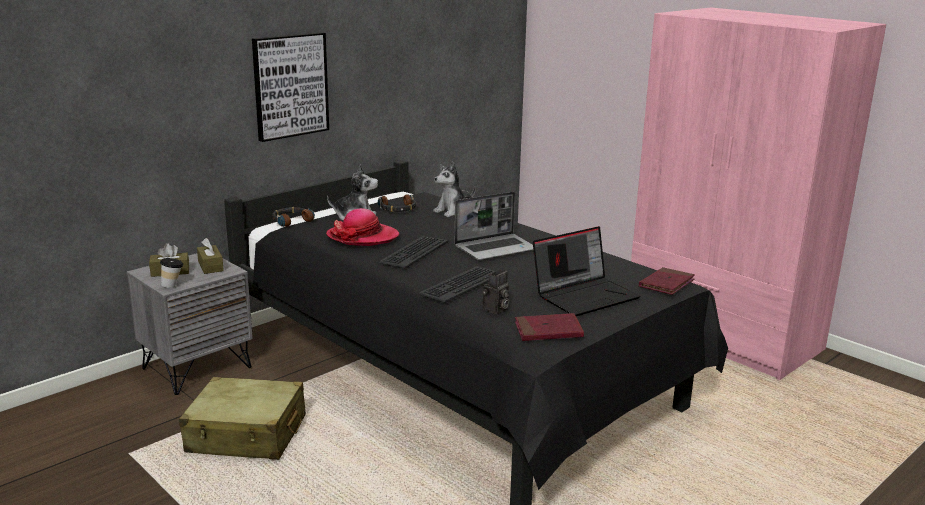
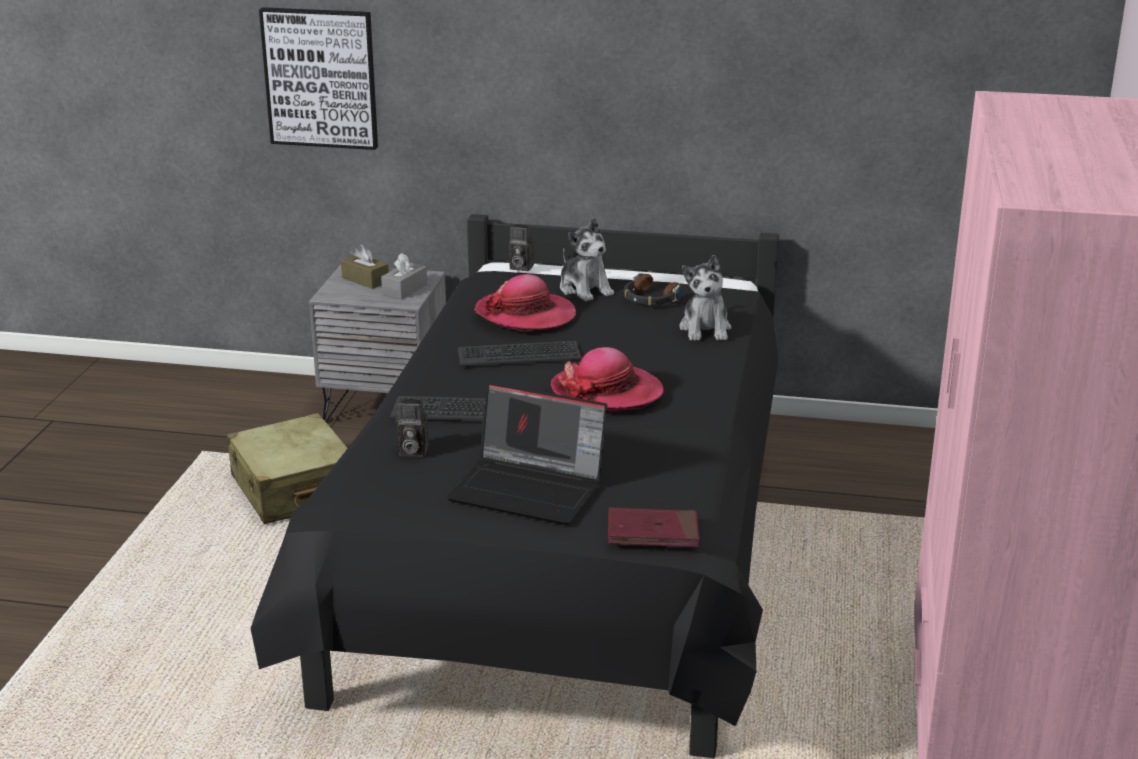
camera: 55 degrees right, 5 degrees up
(173, 286) = (334, 295): cup -> none
(210, 266) = (404, 289): brown tissue box -> grey tissue box
(290, 85) = (588, 85): picture -> picture (321, 78)
(292, 221) = (520, 267): headphones -> camera
(454, 211) = (705, 329): plush toy -> plush toy turned 105 degrees counterclockwise
(496, 248) = (606, 392): laptop -> hat
(548, 331) = (389, 498): red book -> none

